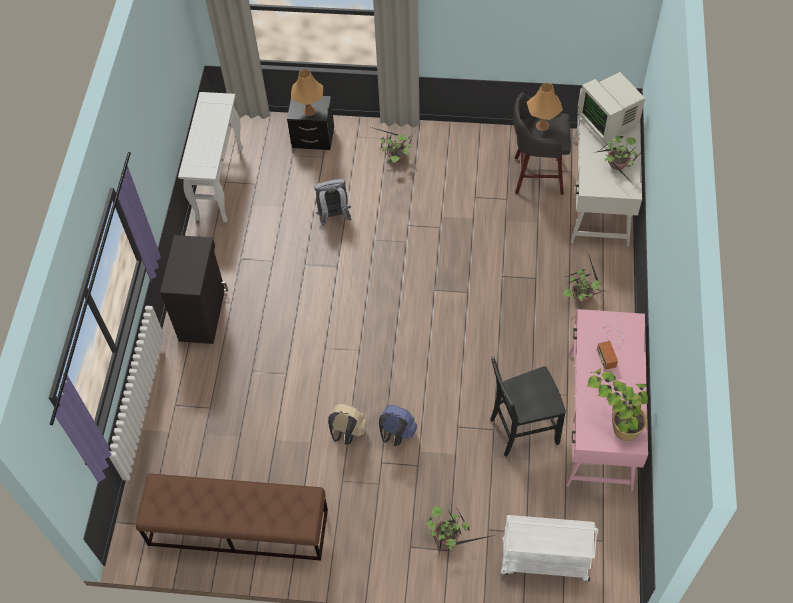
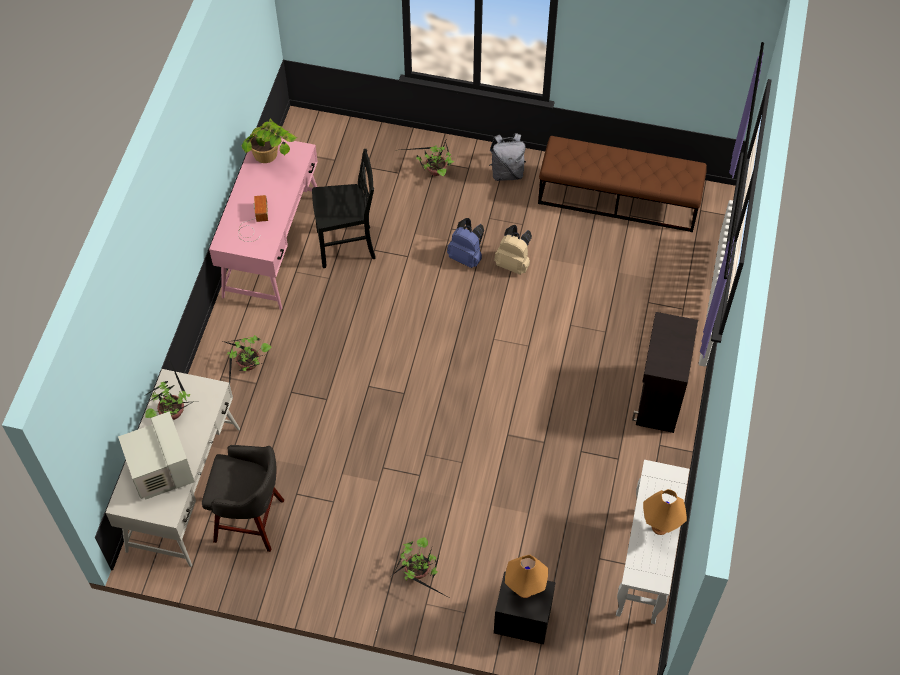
camera: 175 degrees left, 0 degrees up
(334, 216) = (505, 499): grey backpack -> grey backpack (507, 172)
(542, 126) = (240, 483): orange table lamp -> orange table lamp (660, 527)
(544, 561) = (357, 146): white cart -> none

